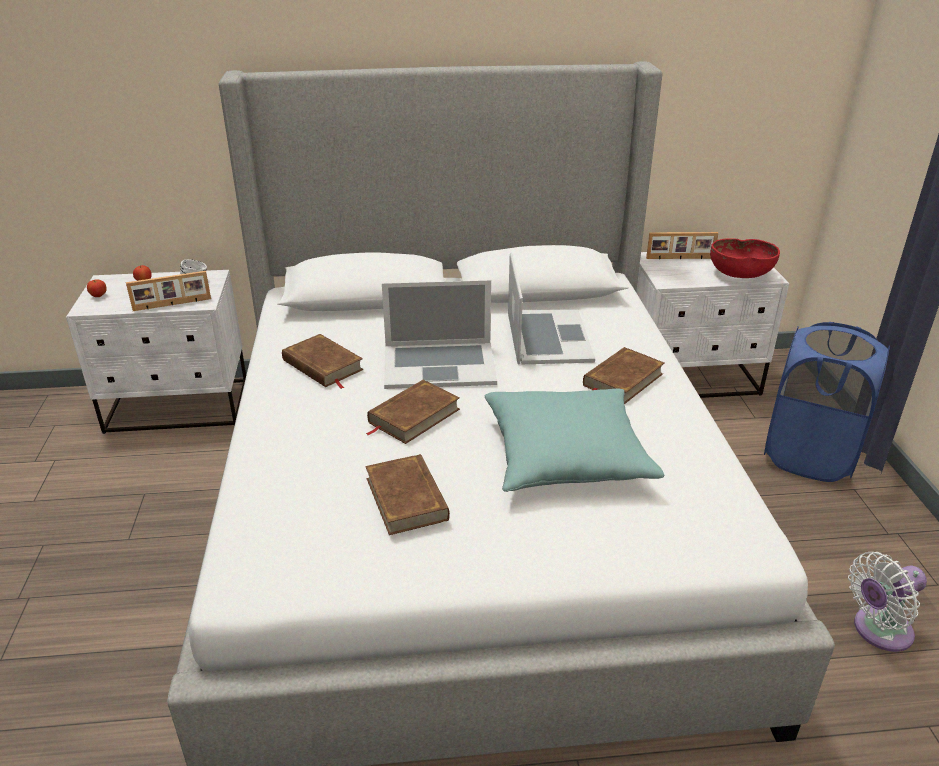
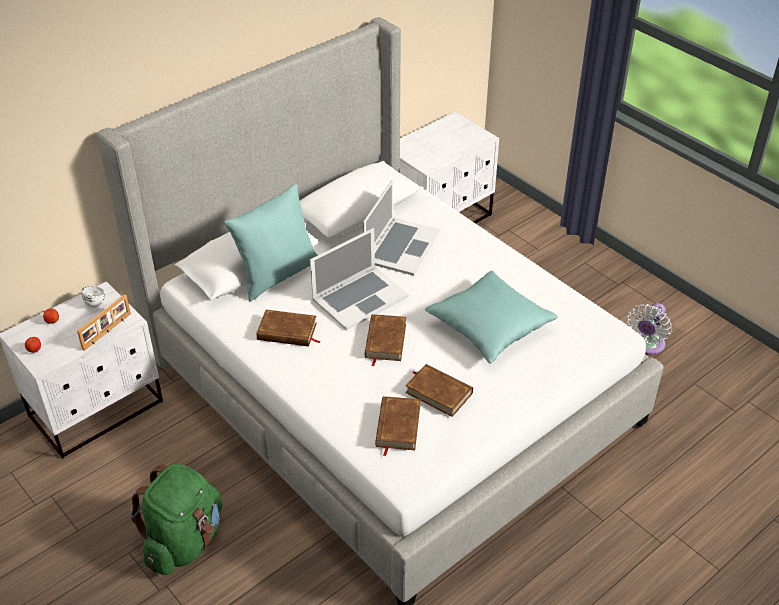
camera: 35 degrees left, 10 degrees up
(97, 563) = (184, 541): none -> green backpack
(381, 315) = (277, 275): none -> turquoise pillow
(547, 337) = (401, 246): laptop -> laptop turned 60 degrees clockwise
(622, 380) = (472, 260): brown book -> brown book (397, 426)
(680, 258) = (418, 140): picture frame -> none
(740, 275) = (466, 142): red bowl -> none
(809, 456) = (547, 250): blue laundry basket -> none

